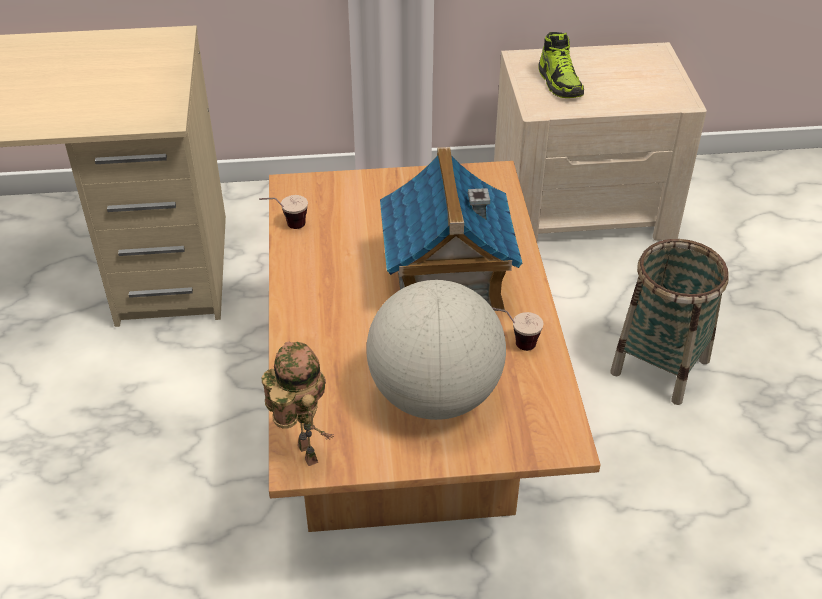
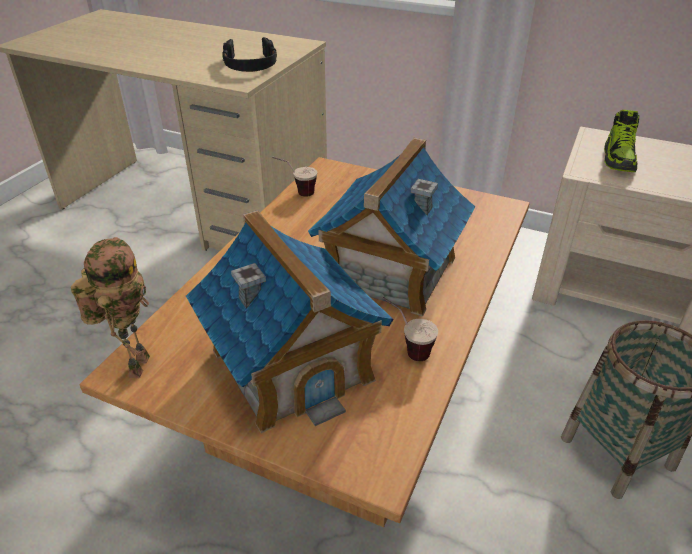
camera: 30 degrees right, 5 degrees down
(146, 88) = (250, 65): none -> black headphones
(434, 395) = (292, 364): globe -> toy house

